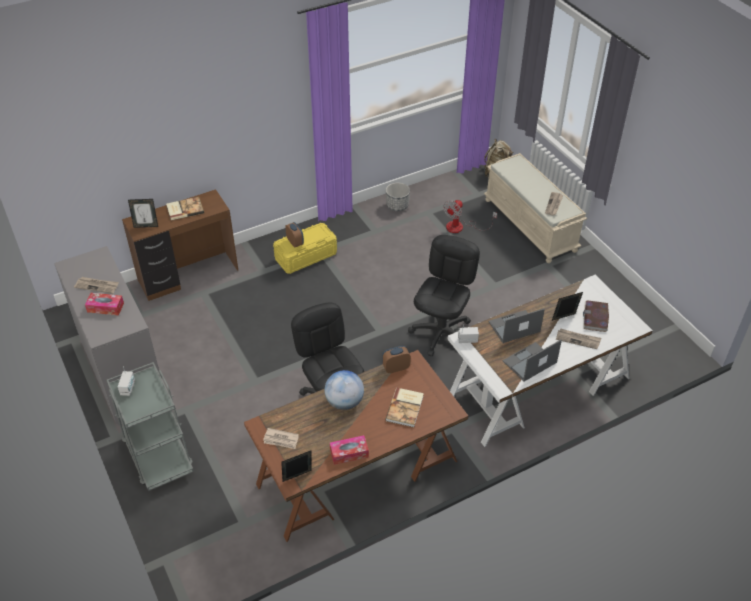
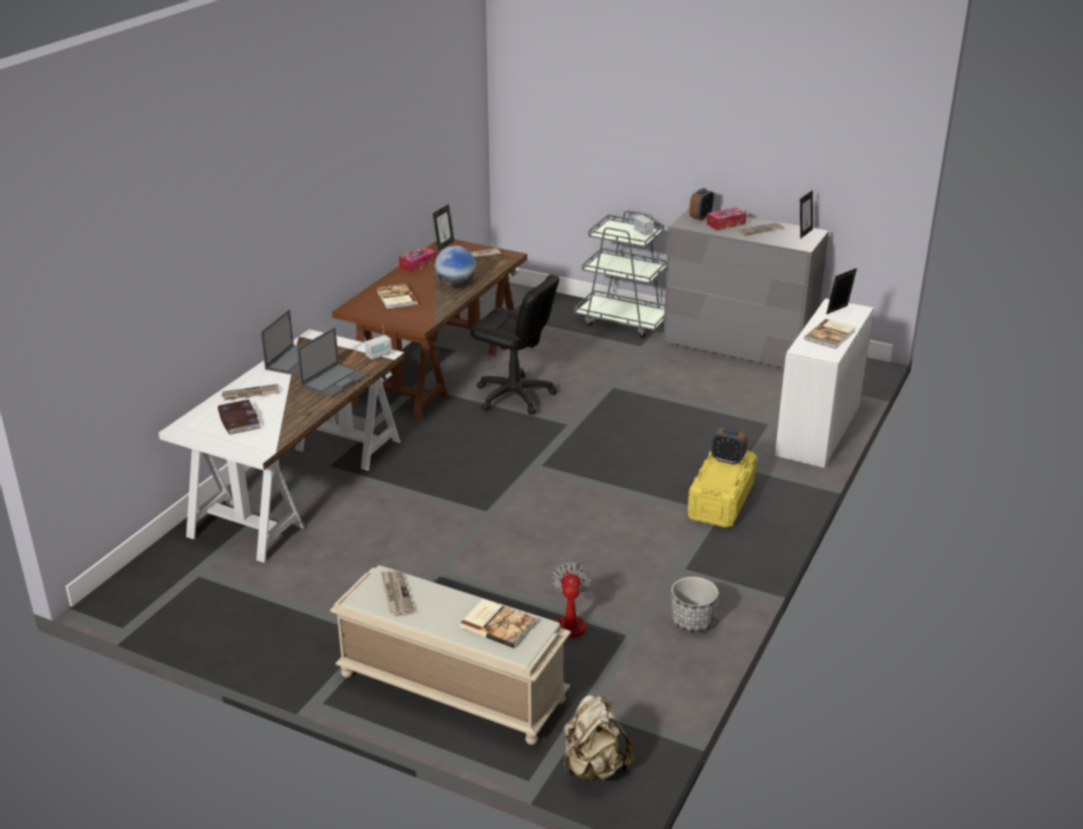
camera: 145 degrees right, 15 degrees down
(189, 275) = (817, 430): brown desk -> white desk
(396, 368) = (433, 316): alarm clock -> alarm clock (701, 217)
(442, 333) = (459, 492): black office chair -> none
(518, 174) = (498, 624): none -> book
(564, 318) = (278, 406): picture frame -> picture frame (804, 233)

